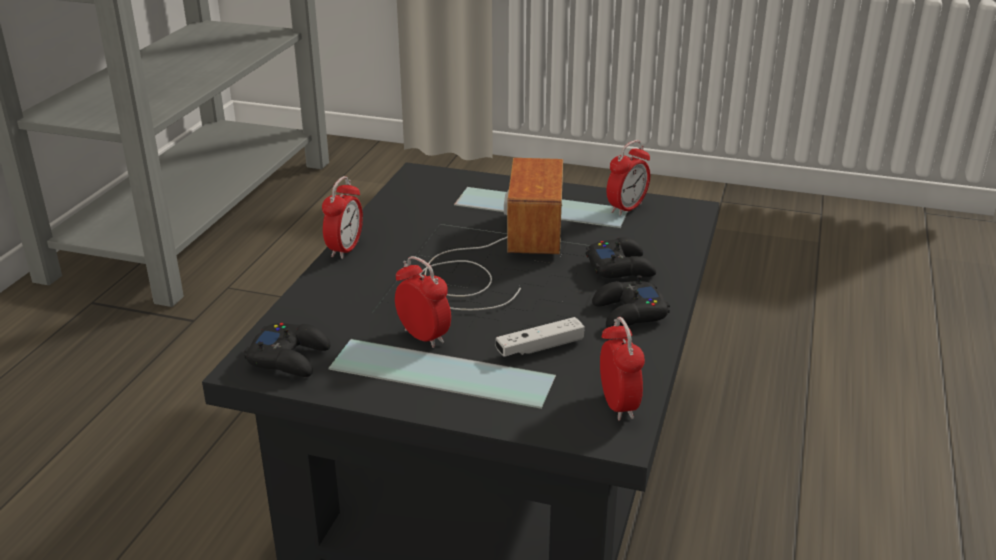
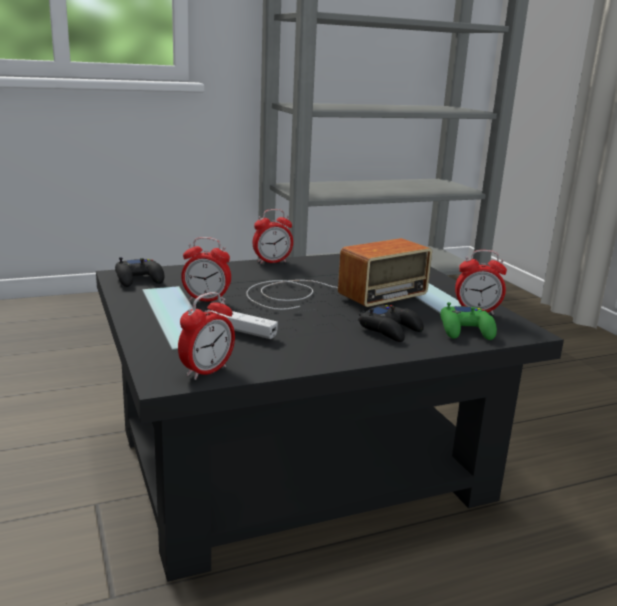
camera: 50 degrees right, 10 degrees down
(423, 336) = (206, 300): alarm clock -> alarm clock turned 90 degrees clockwise
(629, 313) = (333, 347): black game controller -> none
(661, 233) = (466, 330): none -> green game controller

